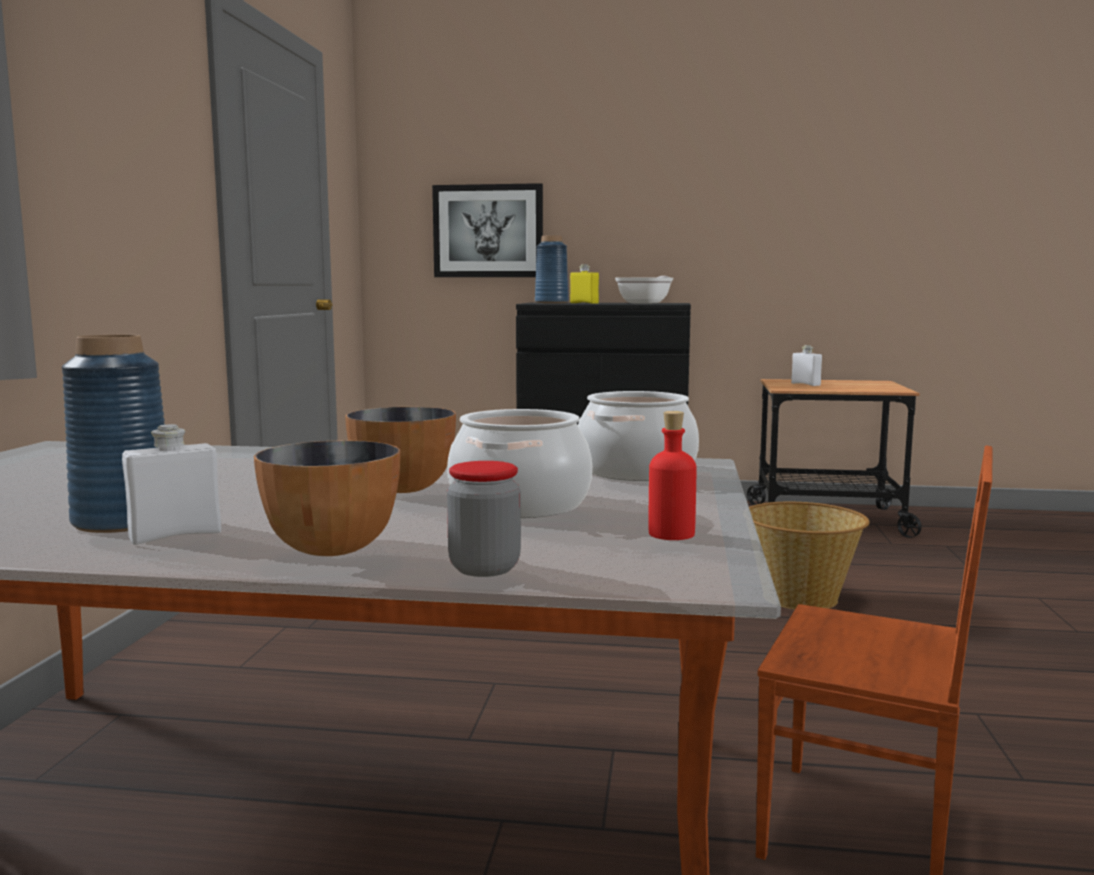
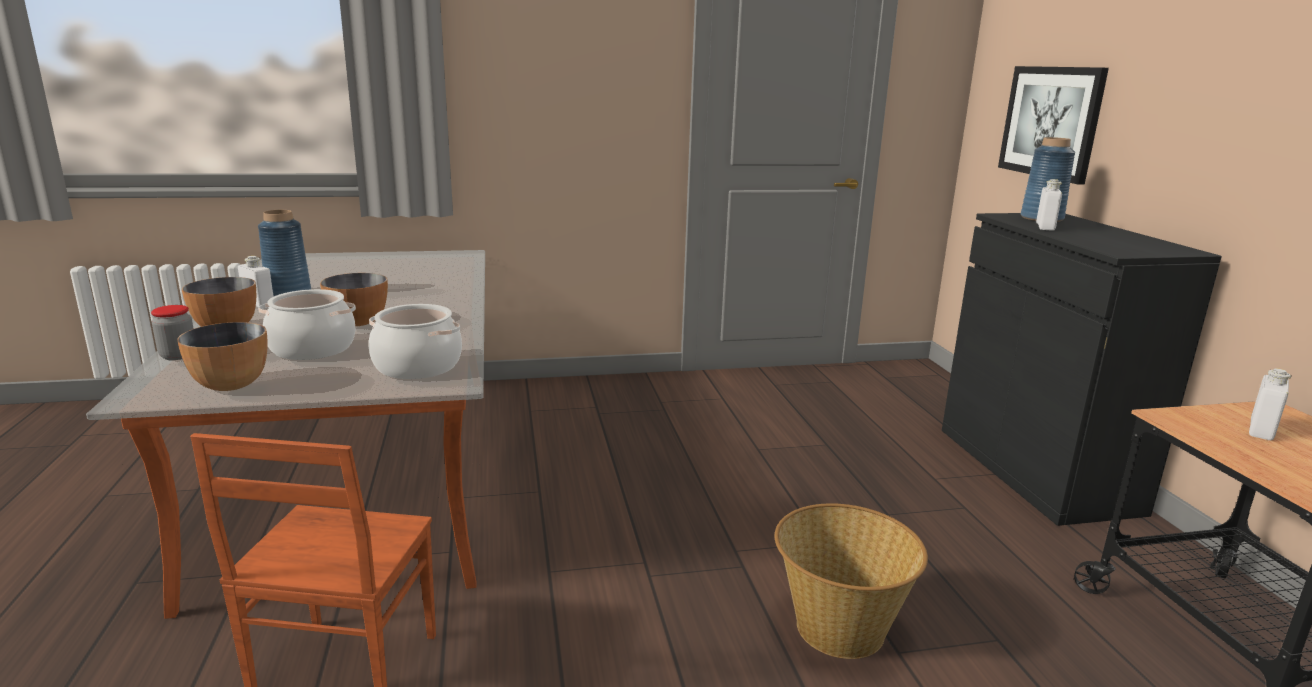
camera: 70 degrees right, 10 degrees up
(584, 303) = (1045, 227): yellow bottle -> white bottle
(647, 303) = (1124, 243): frying pan -> none
(671, 534) = (230, 385): red bottle -> bowl

